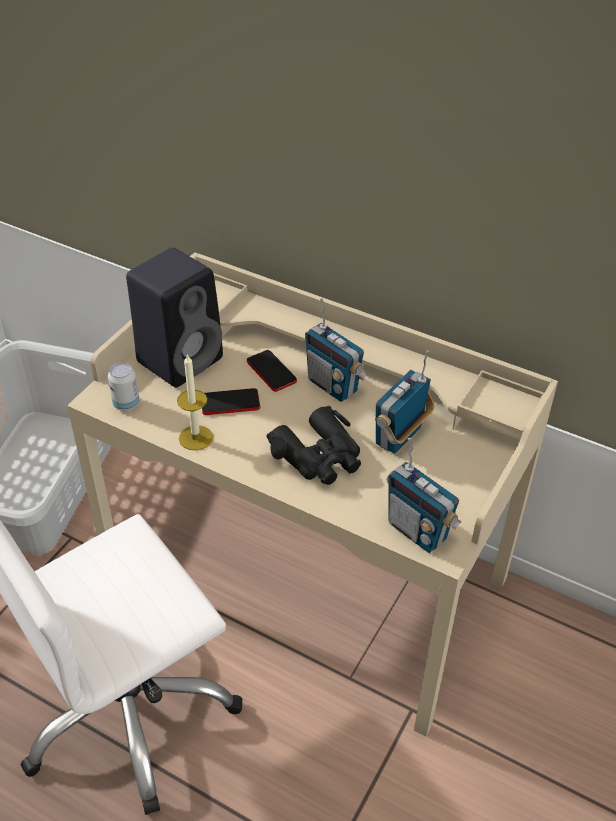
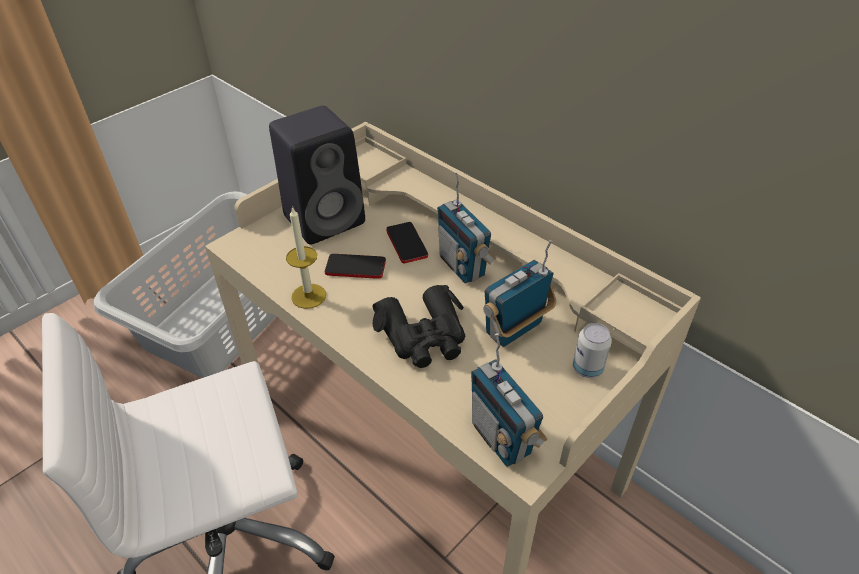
camera: 15 degrees right, 0 degrees up
(126, 404) = (258, 253): can -> can (587, 368)

